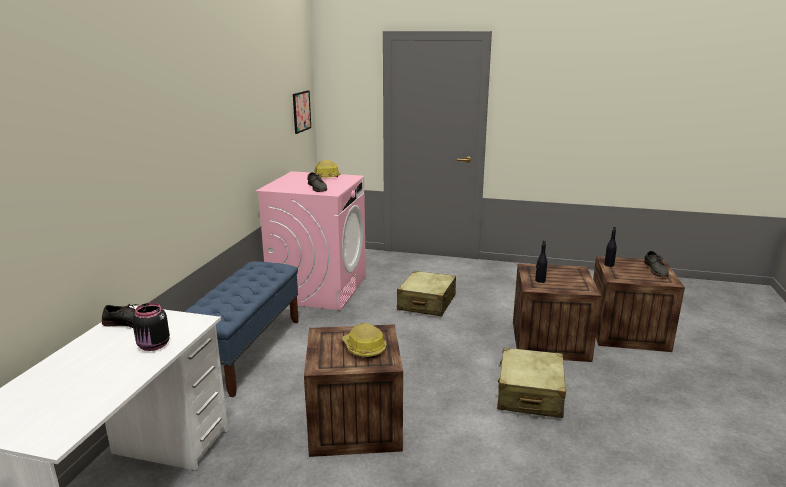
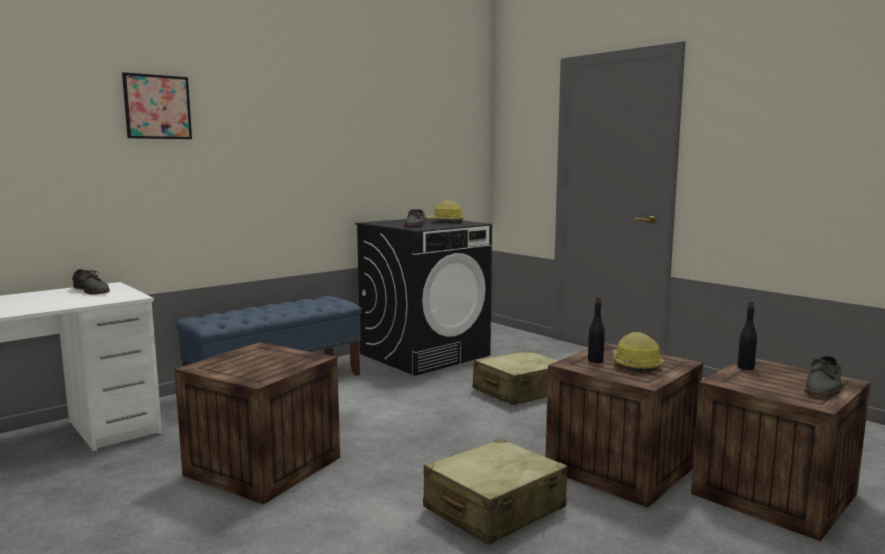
camera: 35 degrees right, 10 degrees down
(153, 346) = (67, 302): black jar -> none
(301, 111) = (462, 154): picture -> picture (157, 107)
(319, 288) = (425, 354): pink washing machine -> black washing machine
(364, 348) = (265, 365): hard hat -> hard hat (635, 364)

